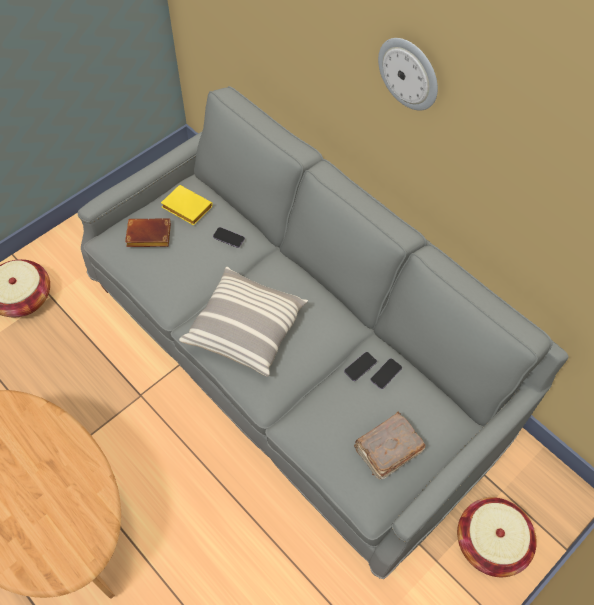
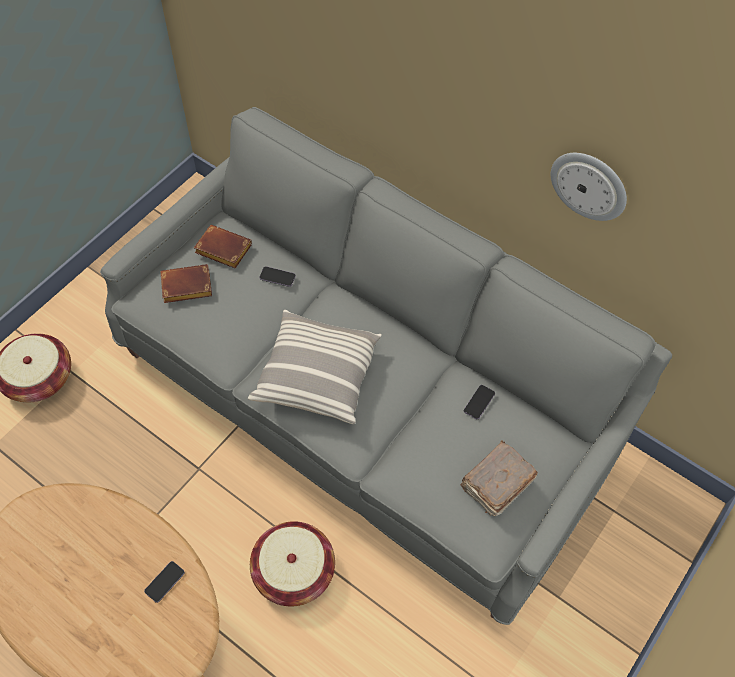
camera: 10 degrees left, 0 degrees up
(185, 208) = (221, 250): yellow book -> brown book
(360, 367) = (449, 399): phone -> phone (164, 582)
(409, 73) = (470, 75): wall clock -> wall clock (589, 185)
(491, 542) = (612, 567): basket -> basket (293, 571)

